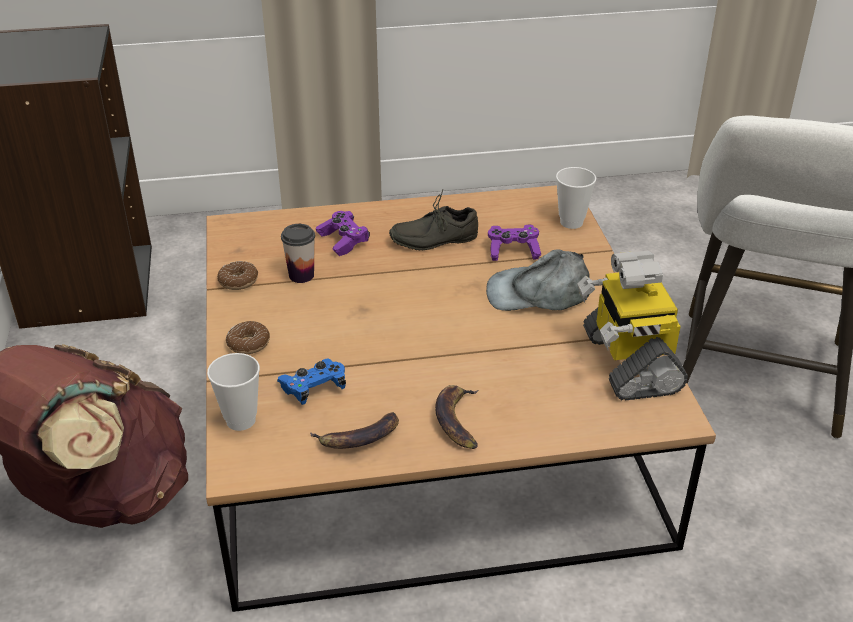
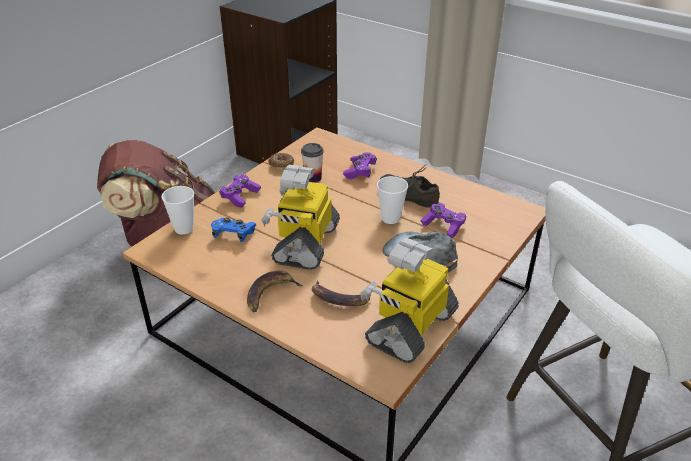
camera: 45 degrees right, 0 degrees up
(248, 343) = (240, 196): donut -> purple game controller
(358, 438) = (215, 270): banana -> banana (337, 299)
(409, 348) = (305, 243): none -> toy robot
(571, 222) = (508, 229): cup -> cup (390, 218)

